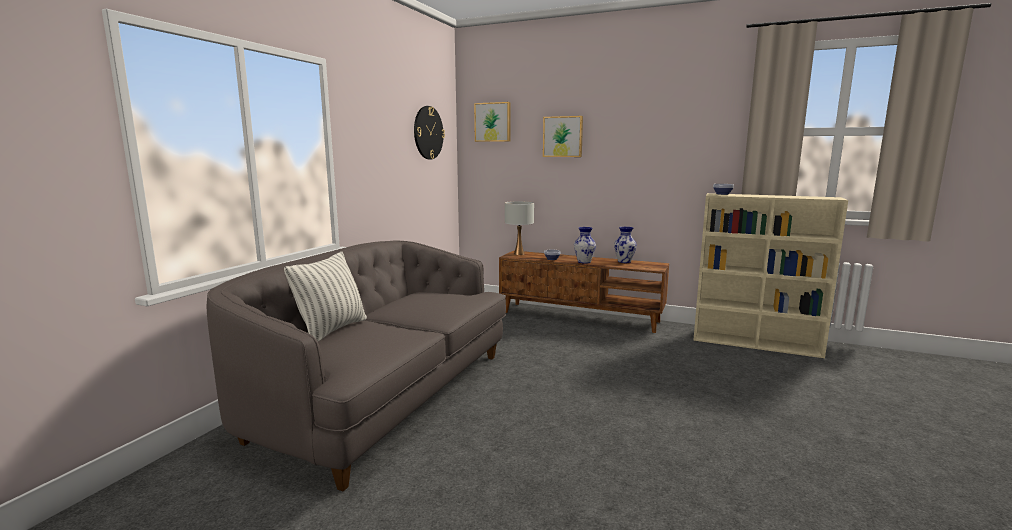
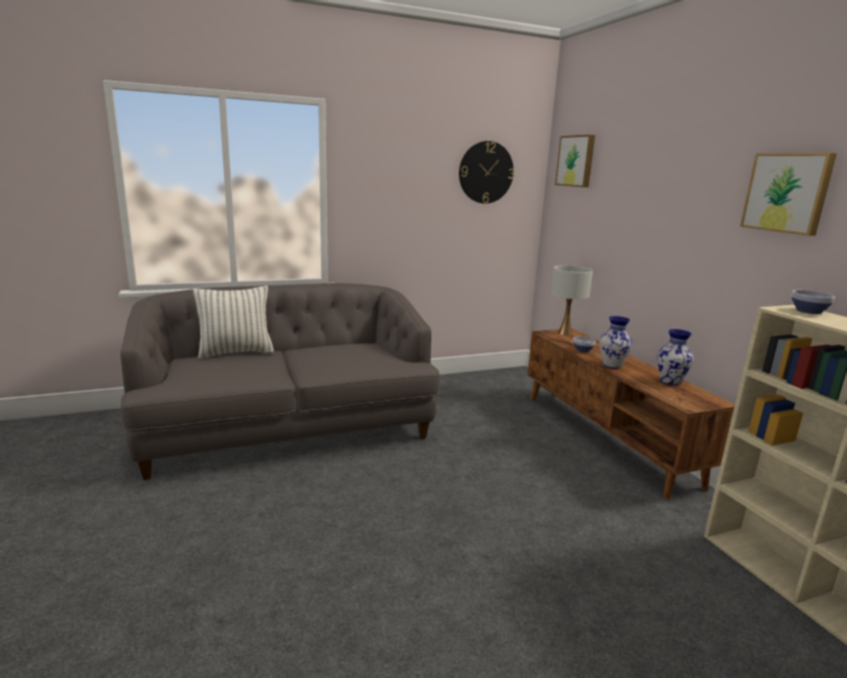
camera: 45 degrees right, 5 degrees up
(563, 136) = (640, 185): picture -> picture (787, 193)

